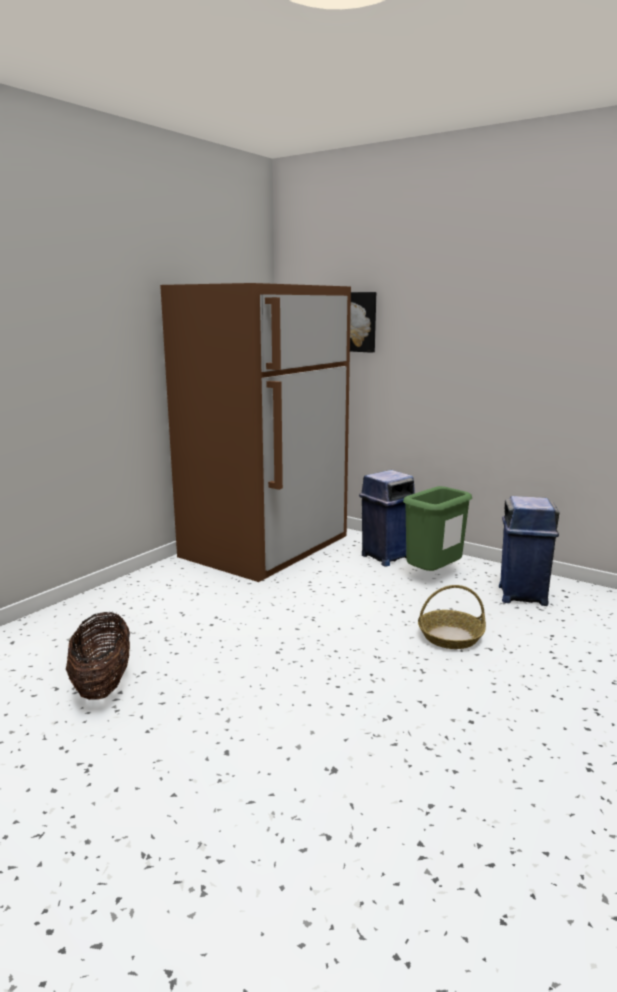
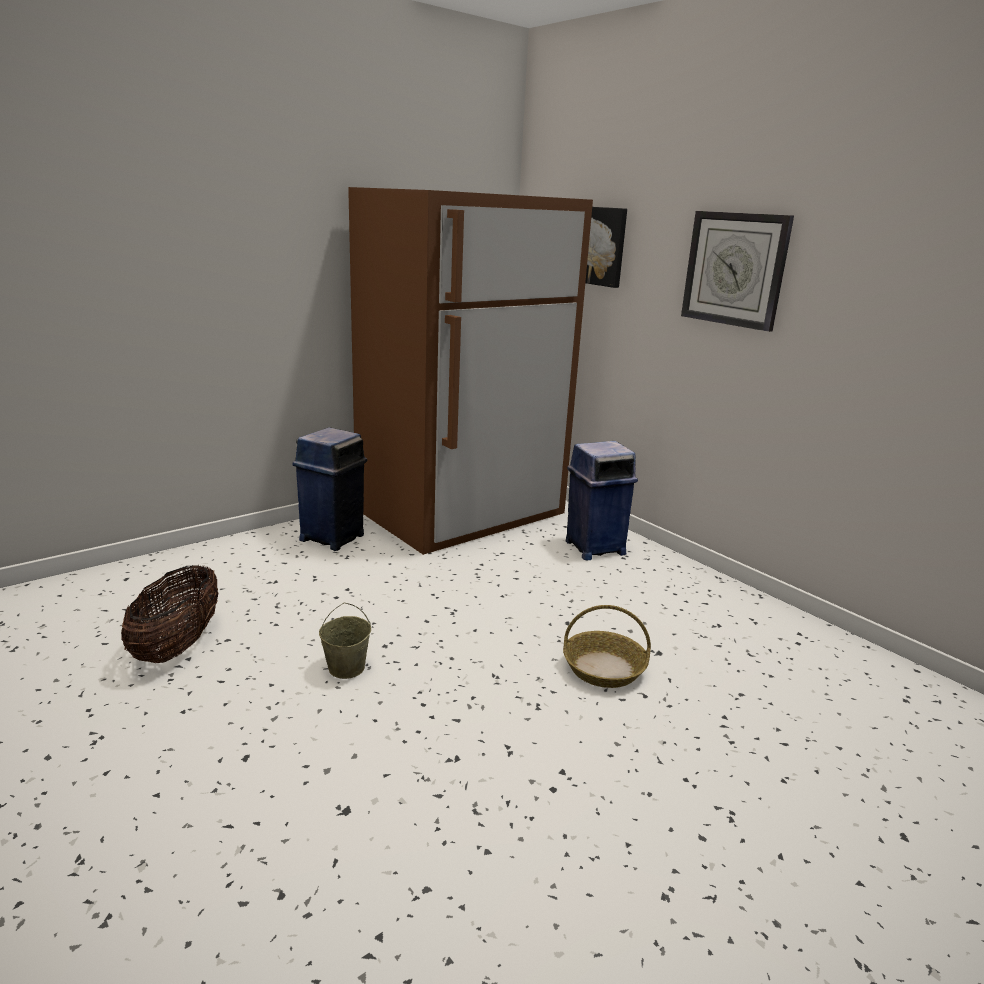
camera: 15 degrees right, 5 degrees up
(259, 673) = (346, 667): none -> beige bucket
(433, 577) = (636, 584): green trash can -> none
(472, 331) = (735, 269): none -> wall clock
(522, 595) = (738, 630): blue trash can -> blue trash can (333, 537)

